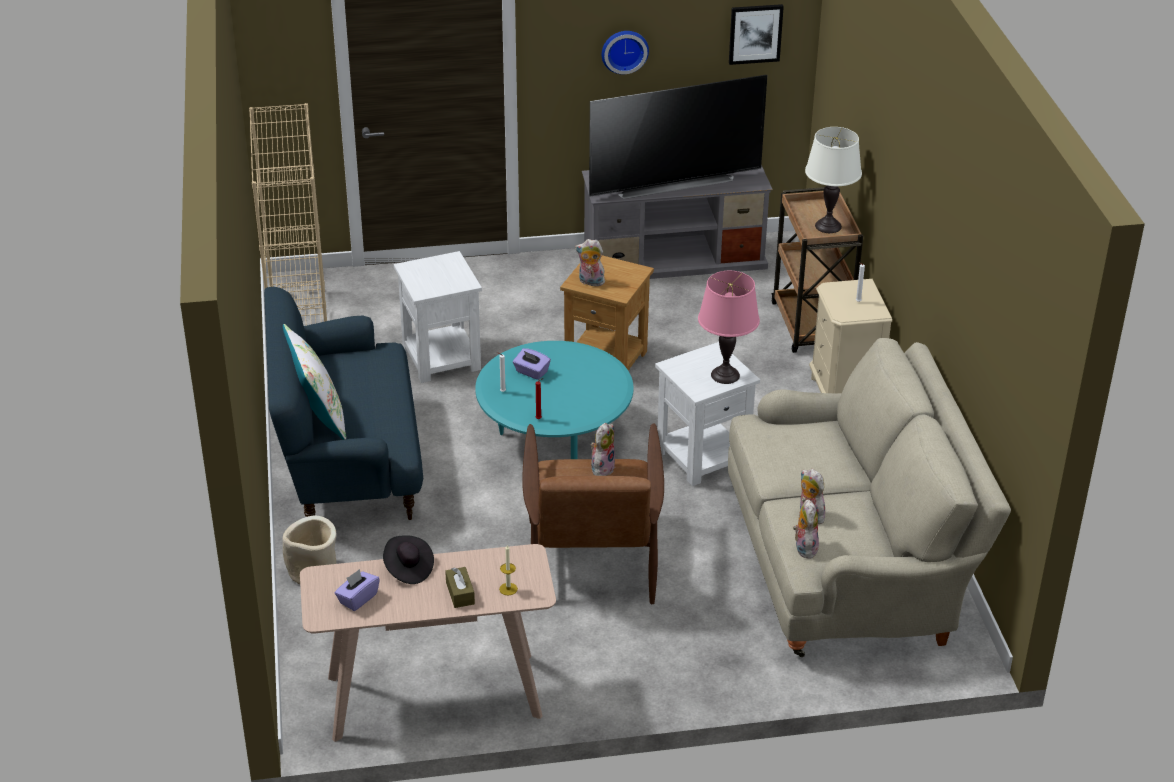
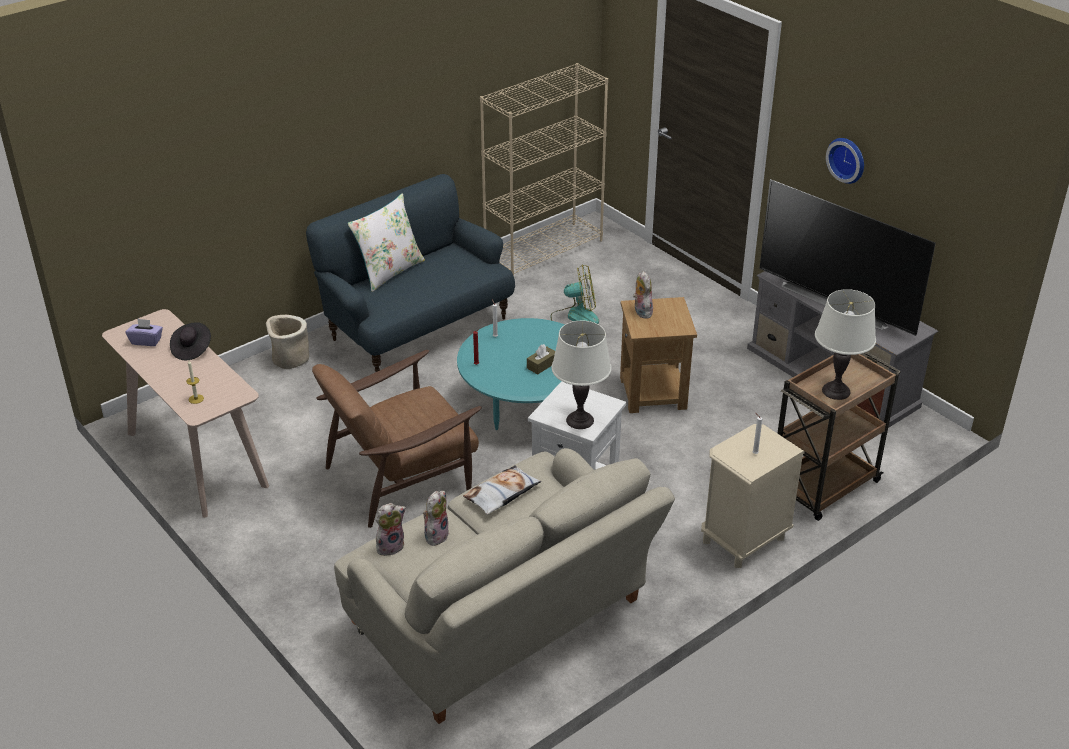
camera: 60 degrees right, 0 degrees up
(441, 358) = (575, 318): white side table -> fan
(460, 593) = (178, 380): brown tissue box -> brown tissue box (542, 365)
(531, 372) = (532, 340): purple tissue box -> none
(602, 468) = (438, 414): plush toy -> none
(725, 375) = (579, 420): pink table lamp -> white table lamp
(755, 33) = (958, 202): picture -> none
(783, 459) = (502, 494): none -> pillow

